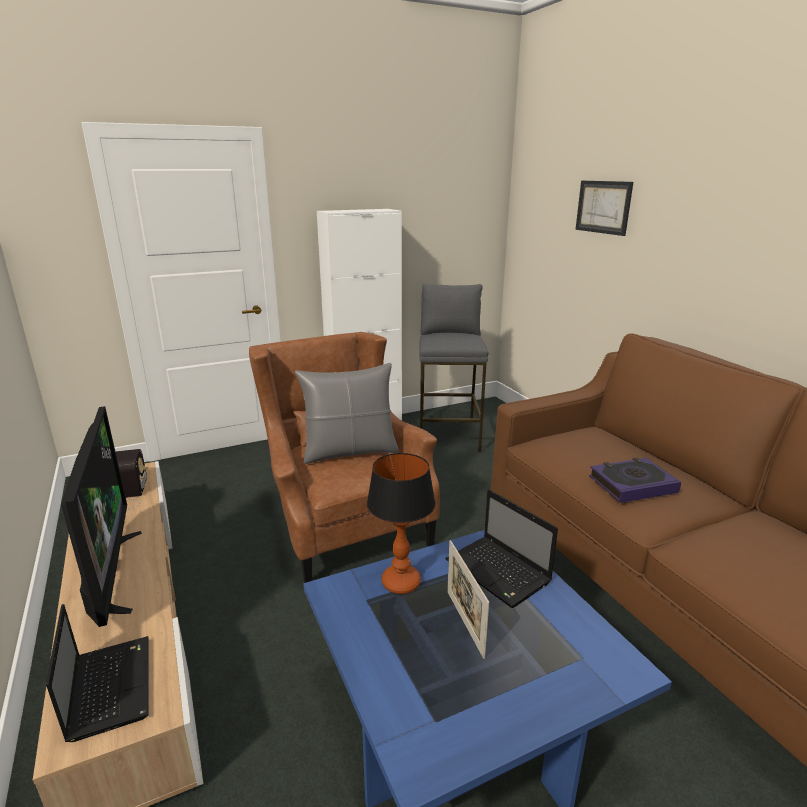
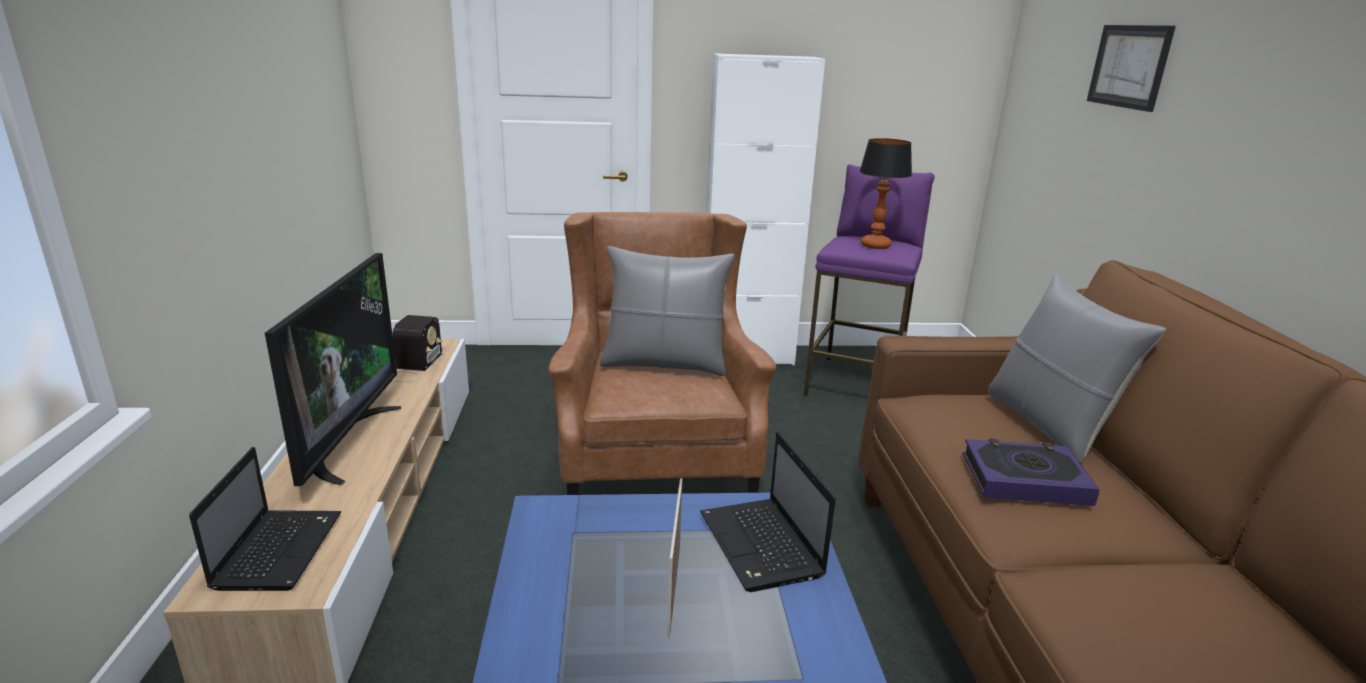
camera: 20 degrees right, 0 degrees up
(401, 583) = (627, 525): table lamp -> table lamp (875, 245)
(448, 435) = (856, 383): grey stool -> purple stool
(619, 445) = (1049, 425): none -> grey pillow

